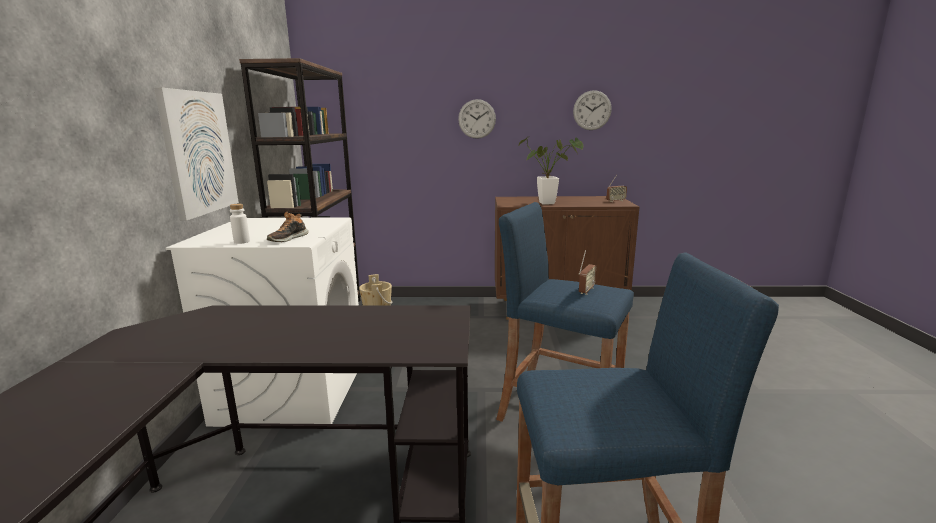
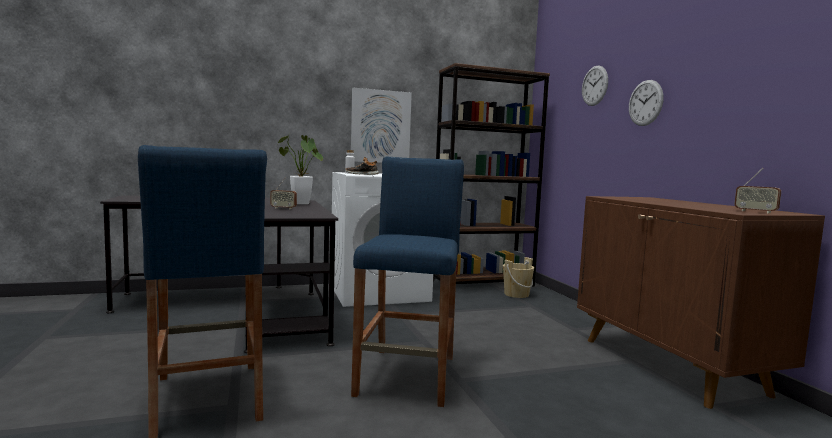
camera: 70 degrees right, 10 degrees down
(551, 203) = (655, 201): potted plant -> potted plant (301, 204)
(586, 290) = (410, 238): radio -> radio (283, 208)
(592, 110) = (788, 72): wall clock -> wall clock (594, 85)

